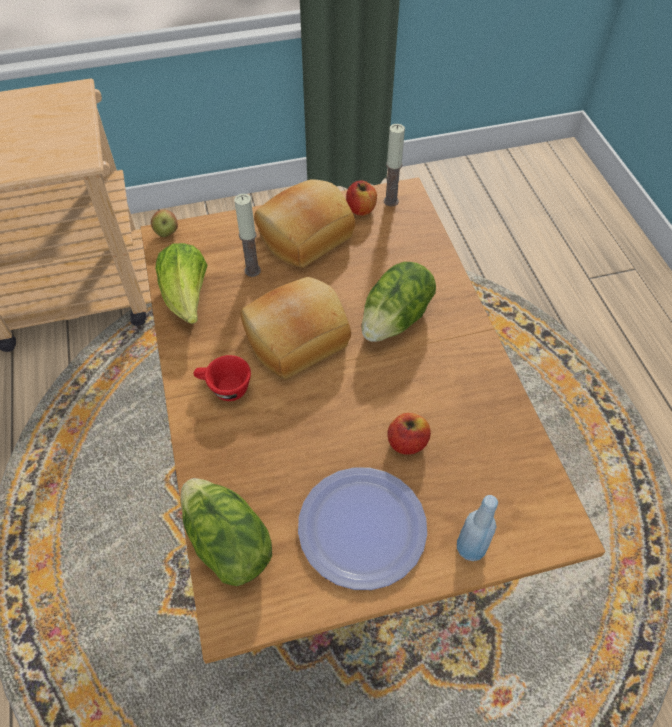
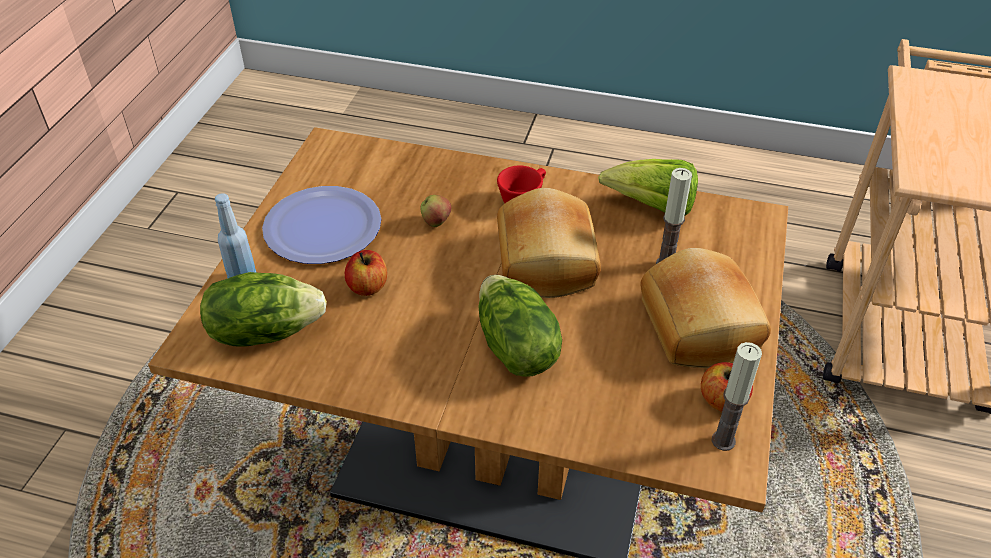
camera: 120 degrees right, 10 degrees down
(166, 233) = (765, 220): apple -> apple (436, 222)
(227, 544) = (380, 157): lettuce -> lettuce (265, 331)

